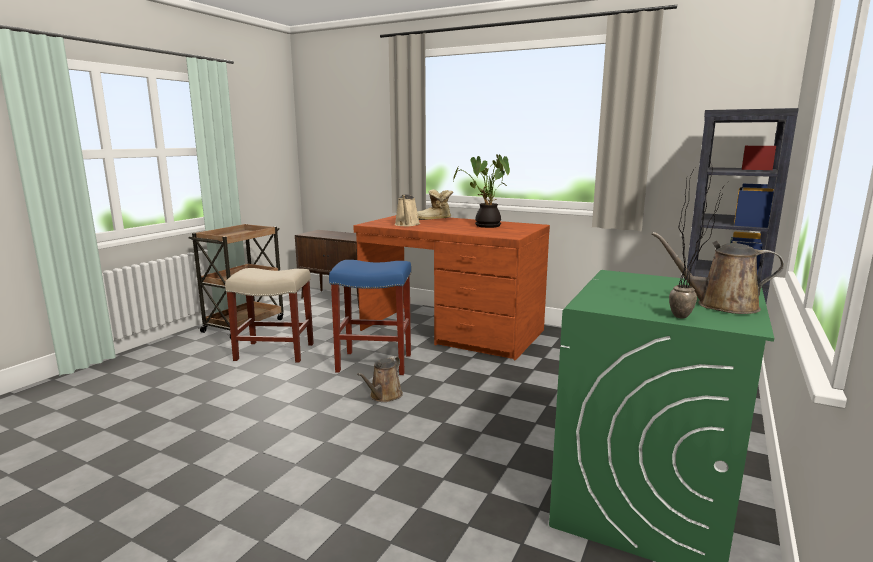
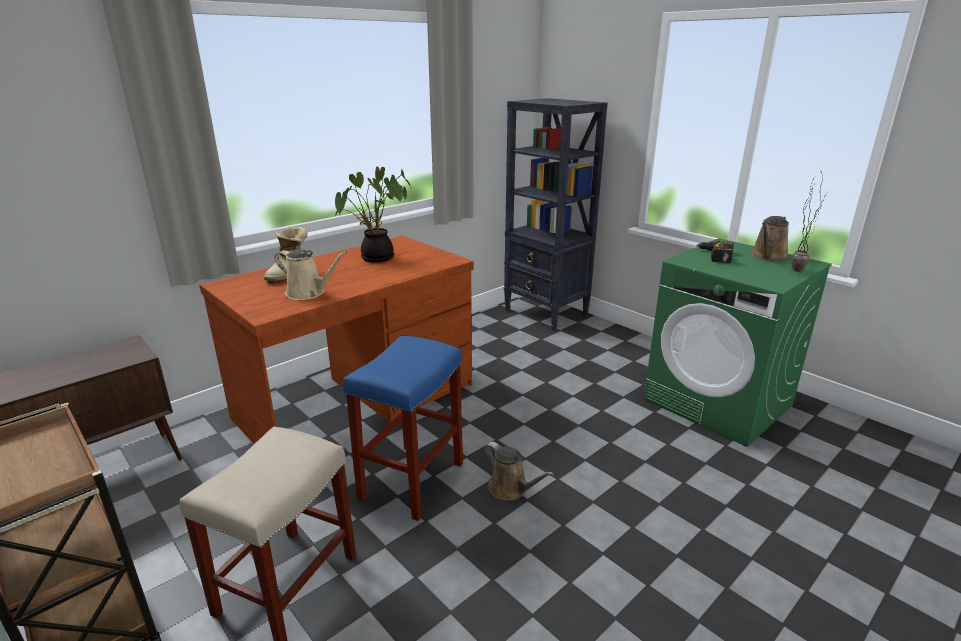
camera: 70 degrees left, 10 degrees up
(662, 284) = (714, 256): none -> power drill

